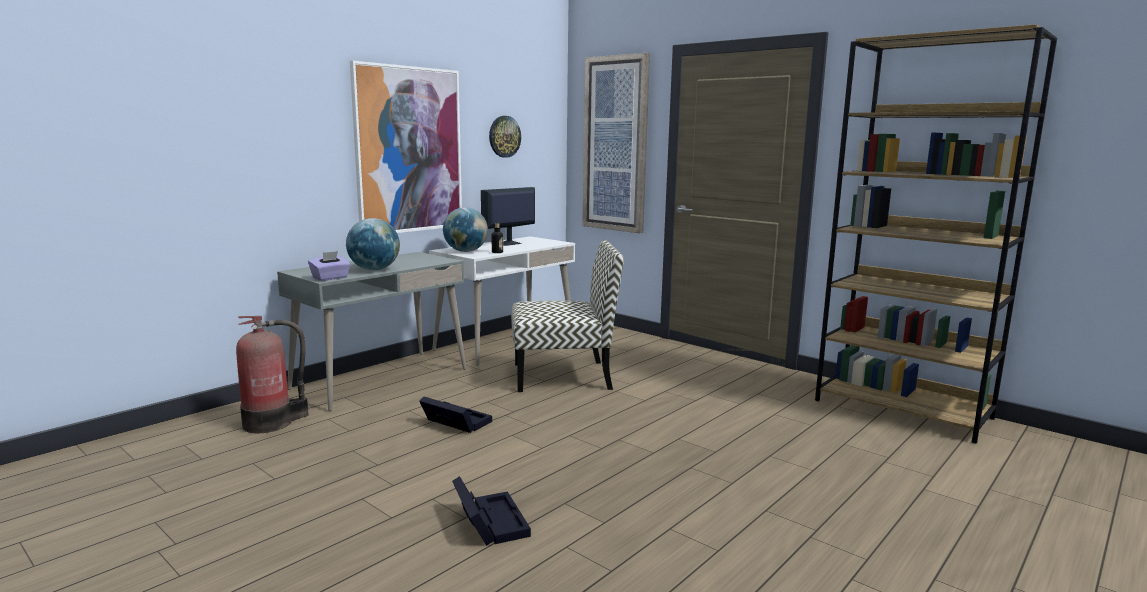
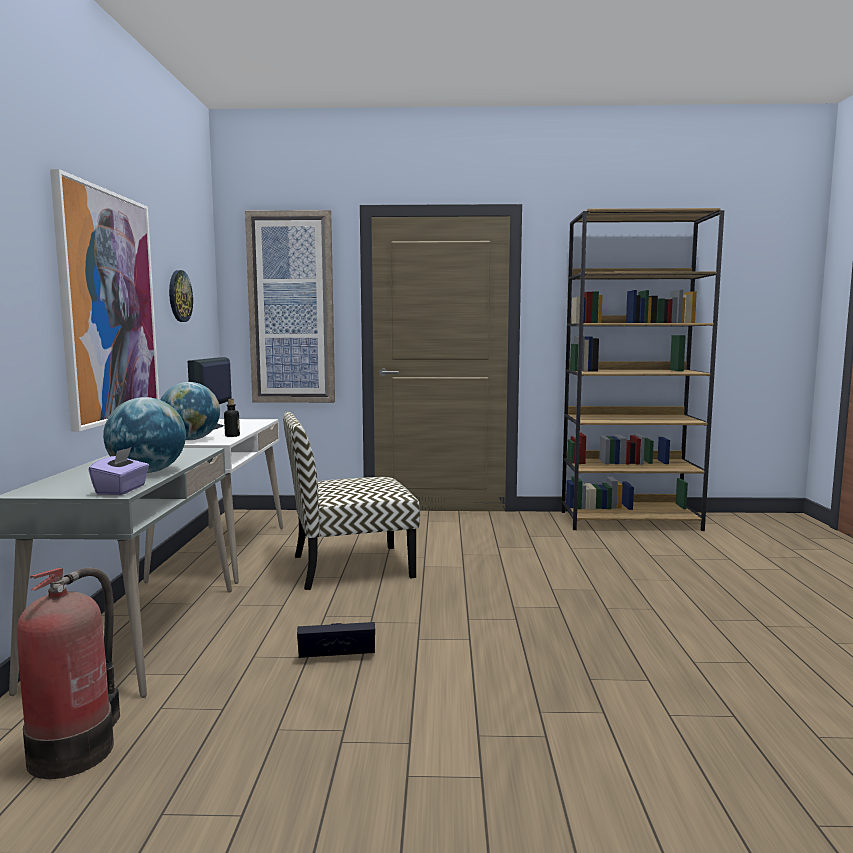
camera: 40 degrees left, 5 degrees down
(489, 521) = (572, 728): black storage box -> none
(564, 375) = (349, 567): chair -> chair turned 150 degrees counterclockwise

